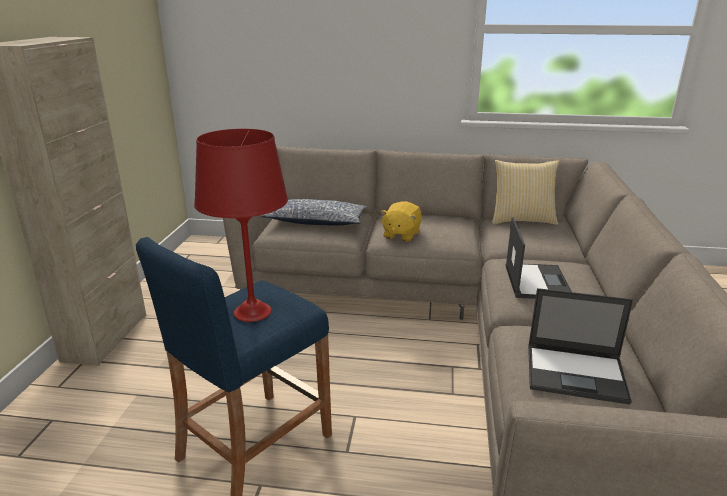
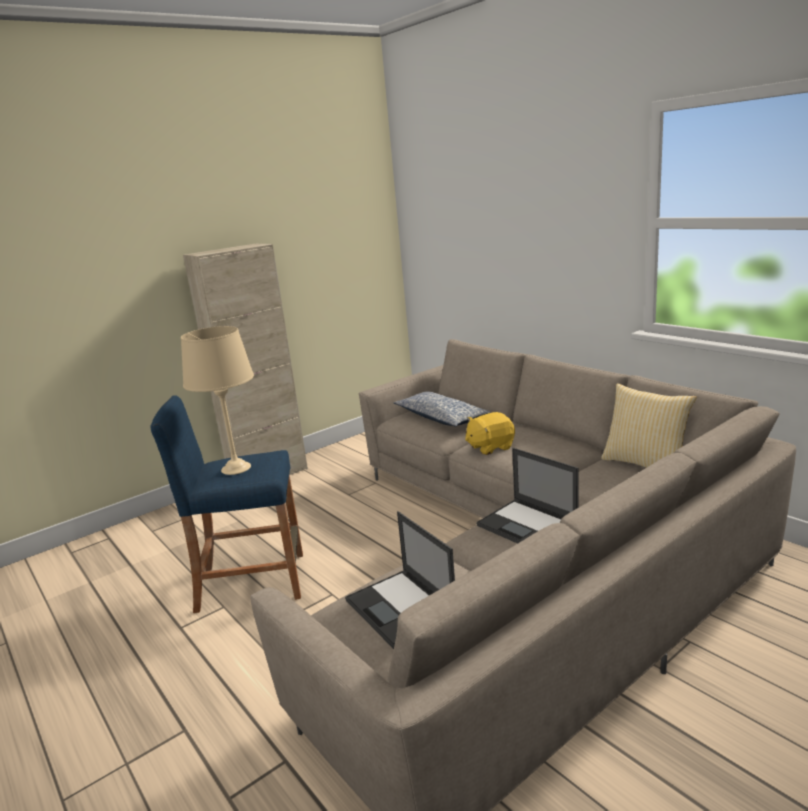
camera: 45 degrees right, 5 degrees down
(253, 311) = (236, 468): red table lamp -> beige table lamp
(537, 281) = (528, 526): laptop -> laptop turned 90 degrees clockwise

